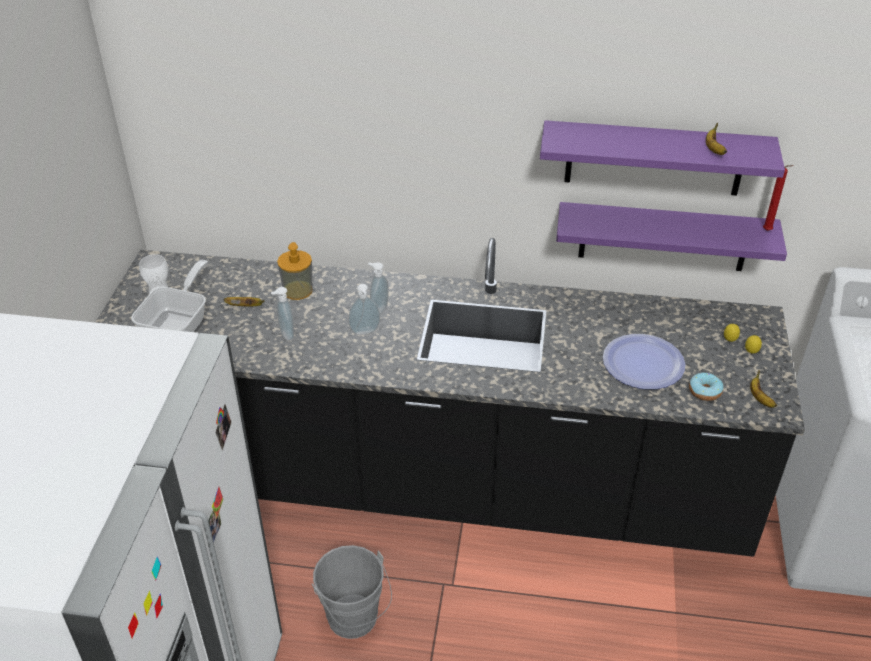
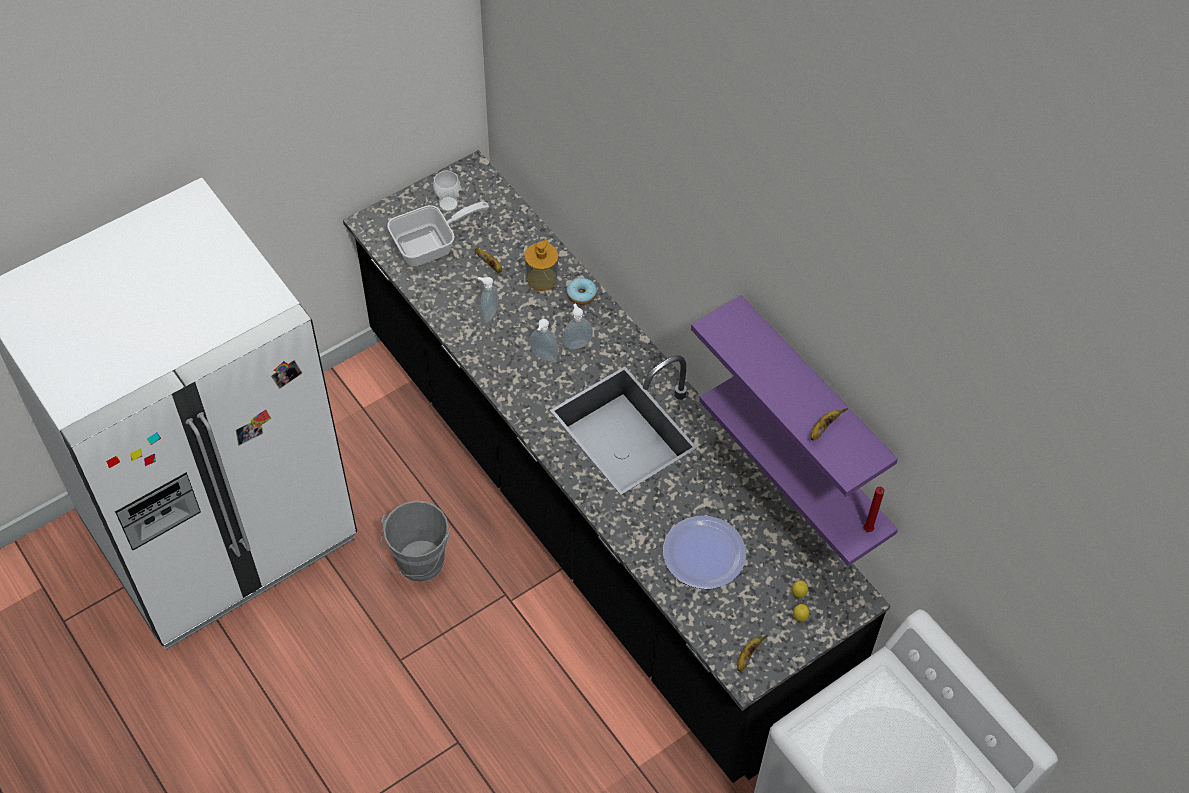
camera: 45 degrees right, 15 degrees up
(704, 391) = (715, 615): donut -> donut (581, 295)

